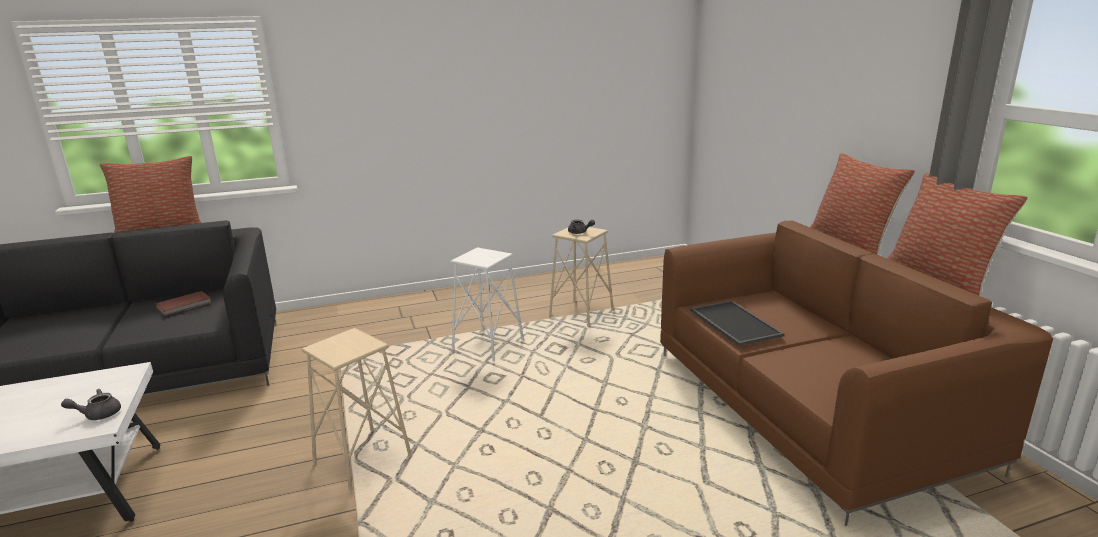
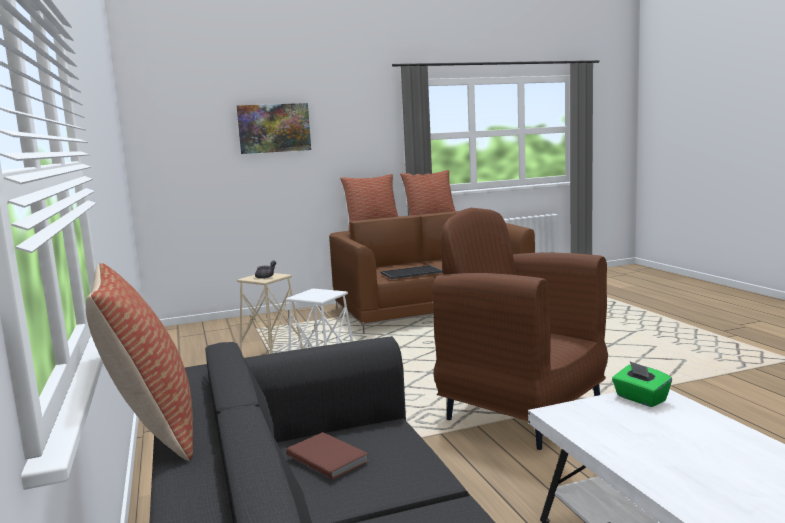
camera: 90 degrees left, 10 degrees down
(98, 414) = (640, 399): grey teapot -> green tissue box
(362, 459) = (521, 412): beige stool -> brown armchair
(797, 61) = (274, 128): none -> picture

